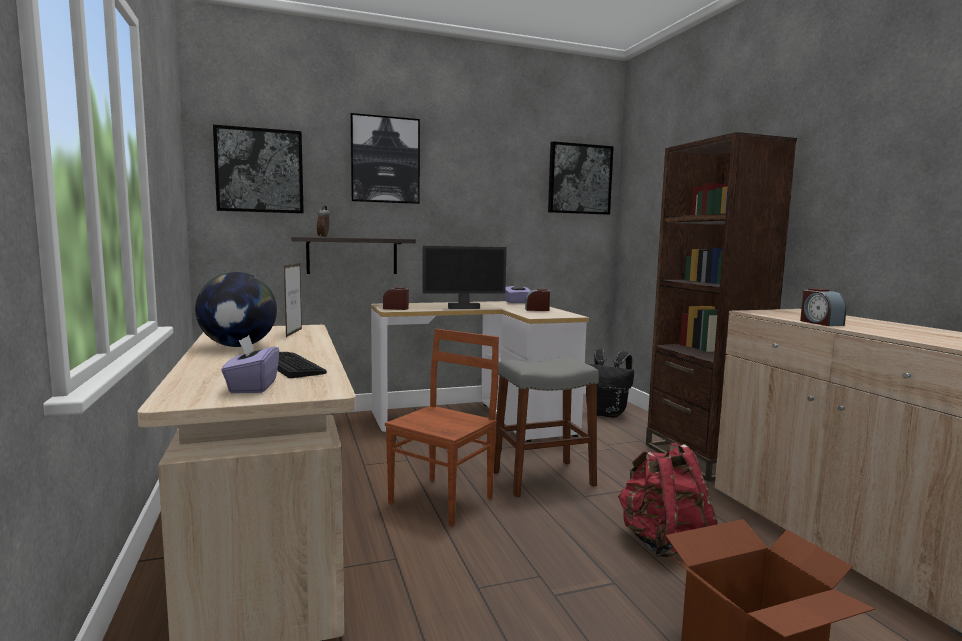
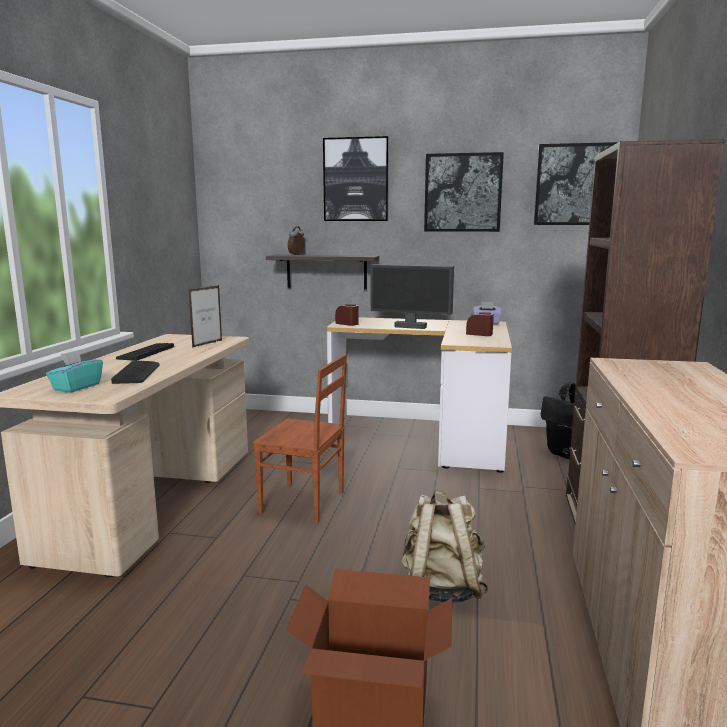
camera: 30 degrees right, 5 degrees up
(238, 346) = (145, 352): globe -> keyboard
(252, 387) = (76, 387): purple tissue box -> turquoise tissue box
(259, 171) = (250, 197): picture -> picture (463, 193)
(443, 500) = (303, 503): brown chair -> brown chair turned 45 degrees clockwise
(543, 478) = (411, 504): grey stool -> none
(662, 543) = (441, 589): red backpack -> beige backpack
(820, 323) = (633, 385): alarm clock -> none

